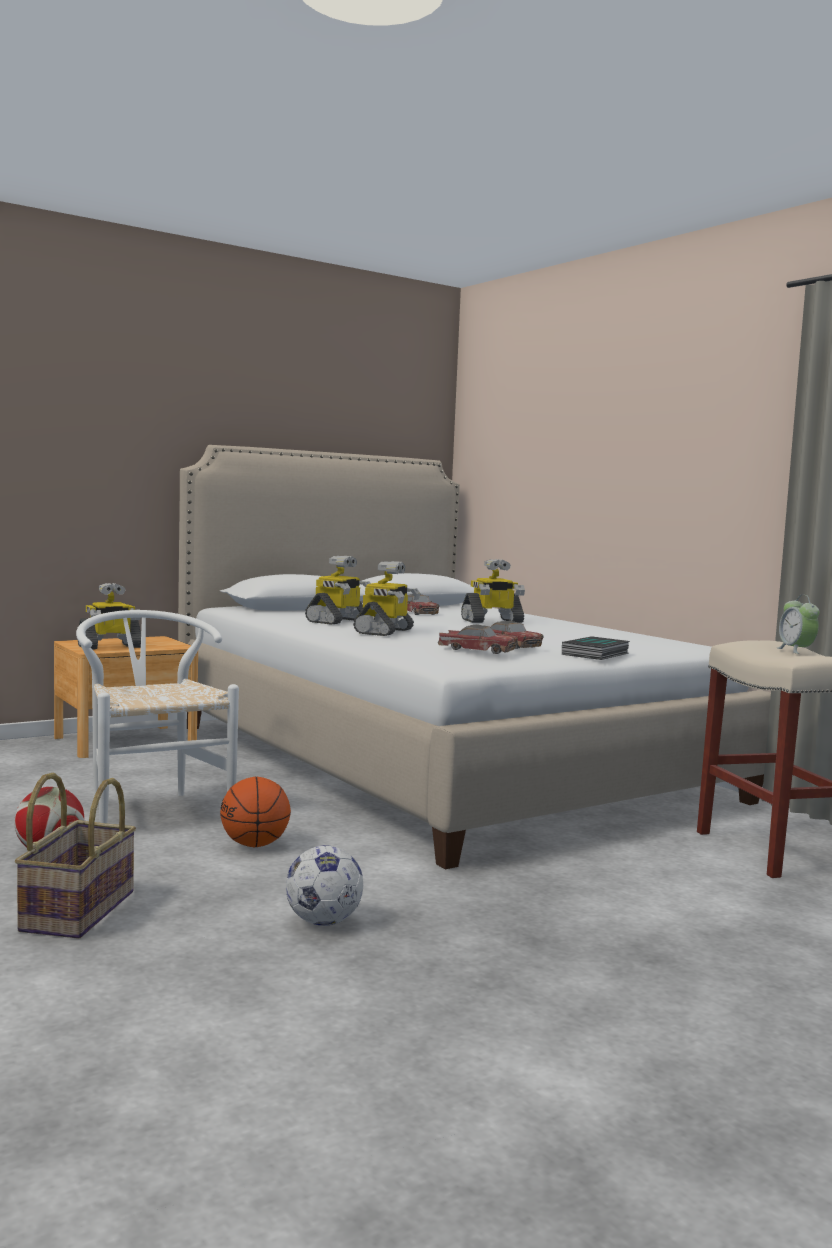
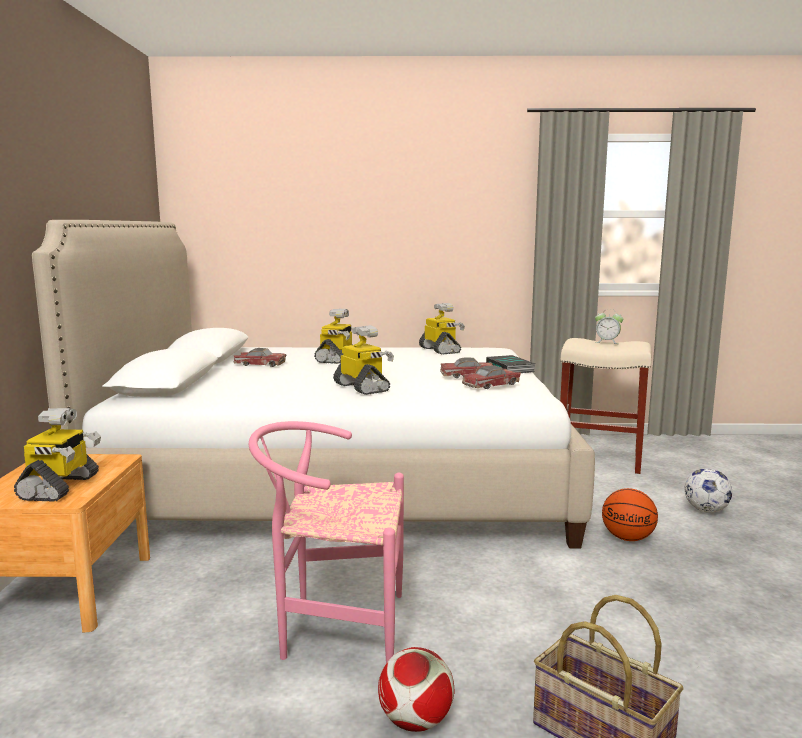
camera: 55 degrees left, 5 degrees up
(151, 810) = (334, 629): white chair -> pink chair
(255, 845) = (479, 603): basketball -> basketball (628, 538)
(323, 922) = (666, 620): football -> football (705, 510)
(337, 621) = (279, 388): toy robot -> toy robot (440, 350)

